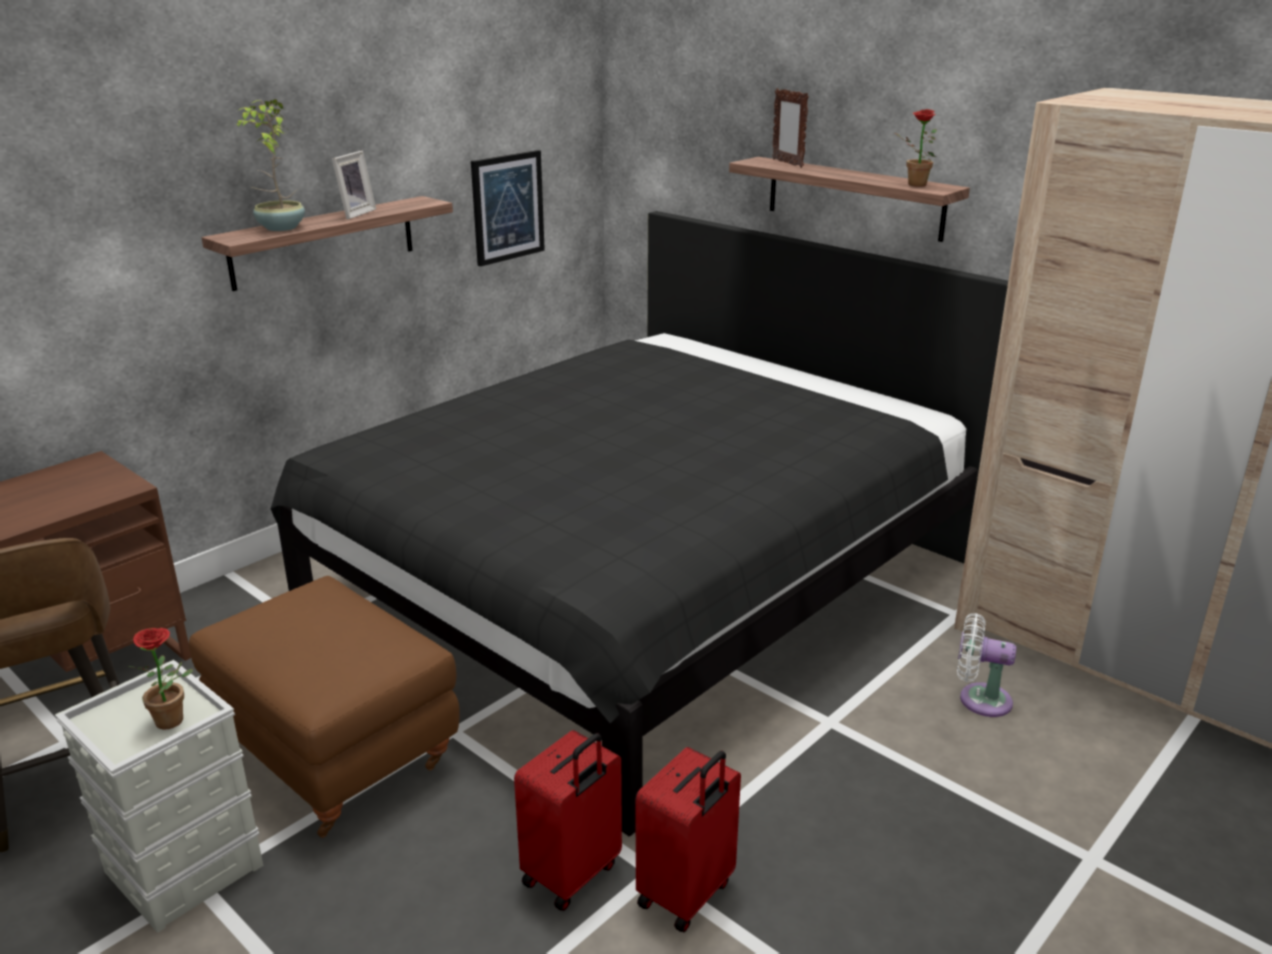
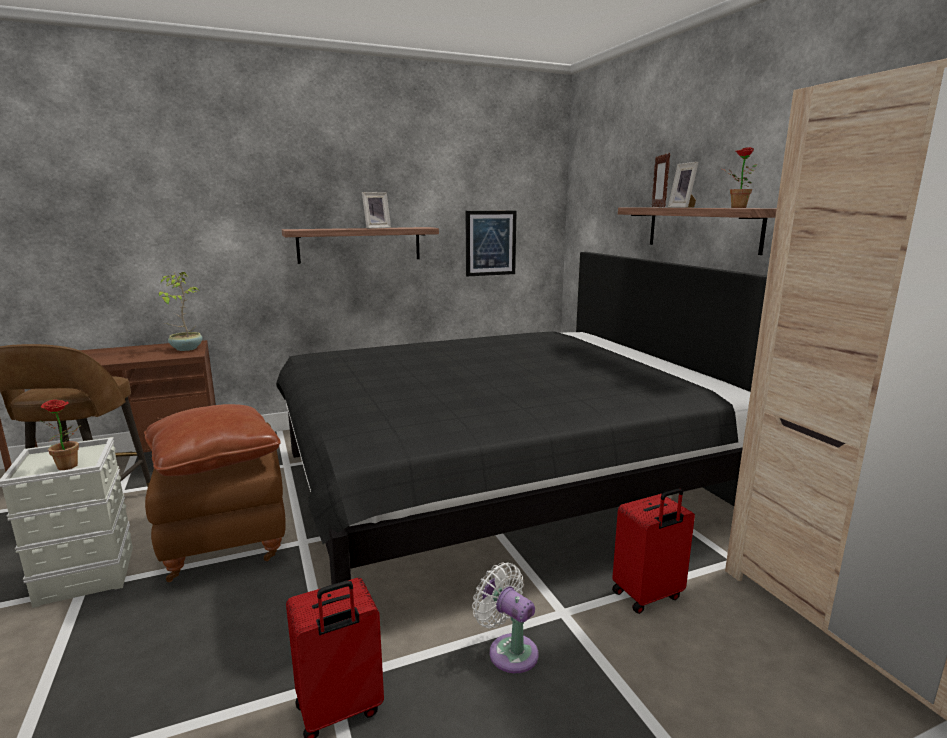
camera: 25 degrees right, 10 degrees down
(280, 228) = (325, 229): potted plant -> potted plant (185, 349)
(341, 653) = (214, 459): none -> brown pillow
(573, 875) = (278, 662): red suitcase -> red suitcase (648, 596)
(833, 172) = (683, 207): none -> picture frame
(979, 699) = (712, 634): white fan -> white fan (509, 650)

